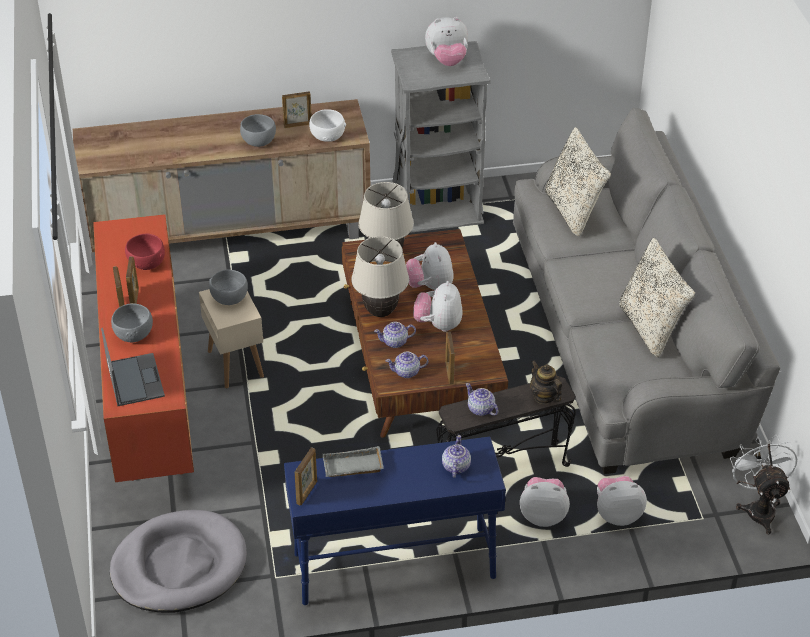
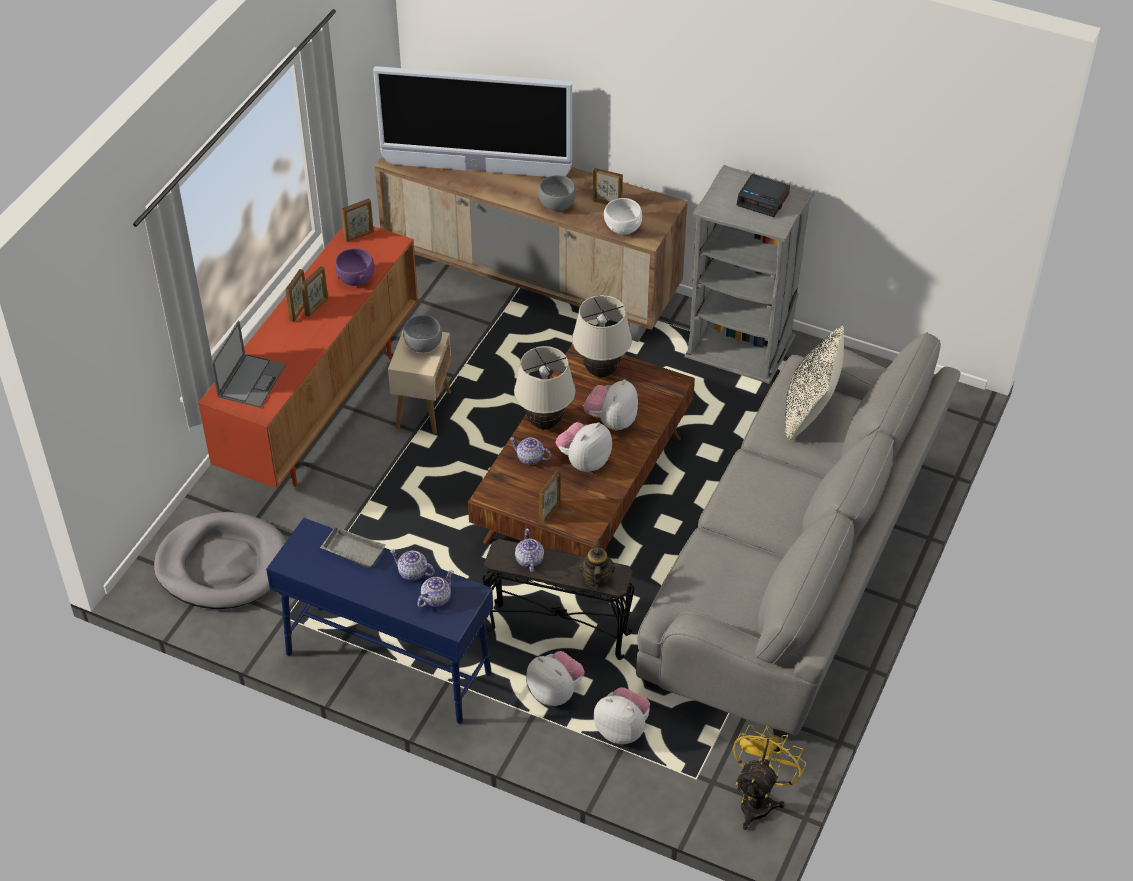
camera: 35 degrees right, 5 degrees up
(134, 335) = (287, 339): grey bowl -> none
(147, 263) = (356, 278): red bowl -> purple bowl
(166, 143) = (476, 169): none -> television
(307, 492) = (296, 553): picture frame -> picture frame (359, 236)
(407, 372) = (514, 492): teapot -> teapot (413, 573)
(447, 61) = (763, 200): plush toy -> alarm clock
(649, 330) = (766, 568): beige pillow -> none
(758, 508) = (759, 799): white fan -> yellow fan

